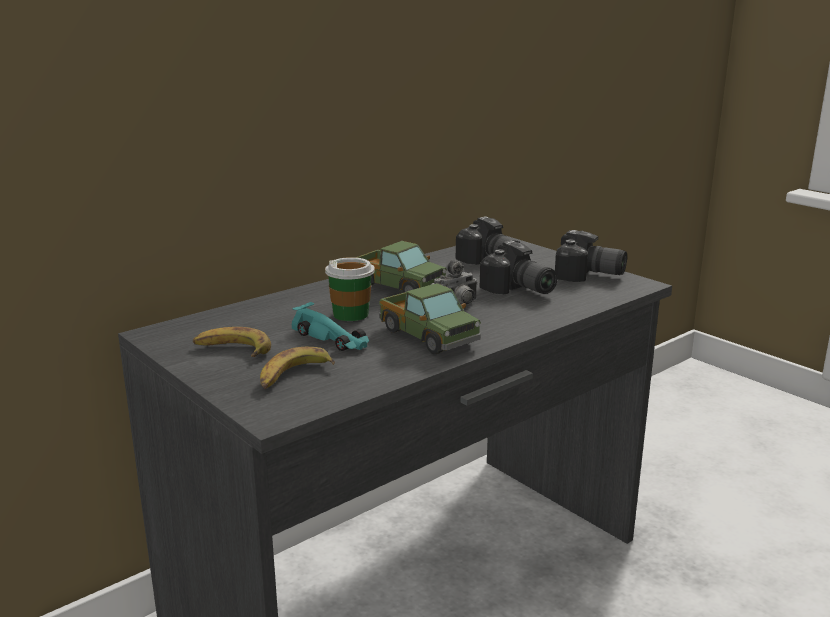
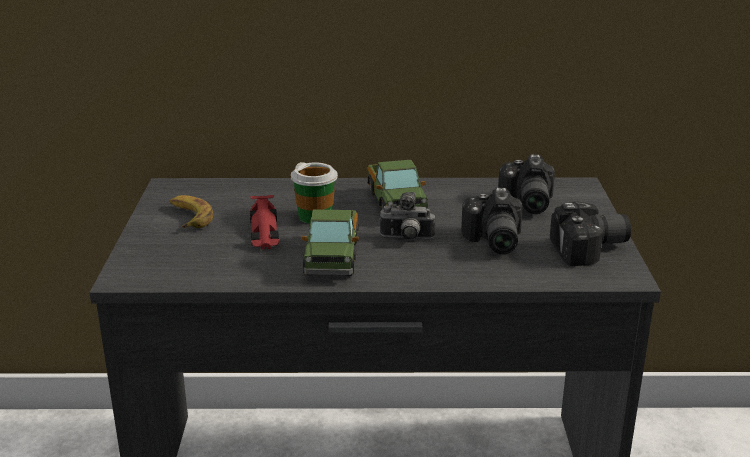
camera: 40 degrees right, 5 degrees up
(293, 376) = (187, 253): banana -> none
(331, 338) = (264, 232): turquoise toy car -> red toy car
(589, 275) = (591, 250): camera -> camera turned 75 degrees counterclockwise

